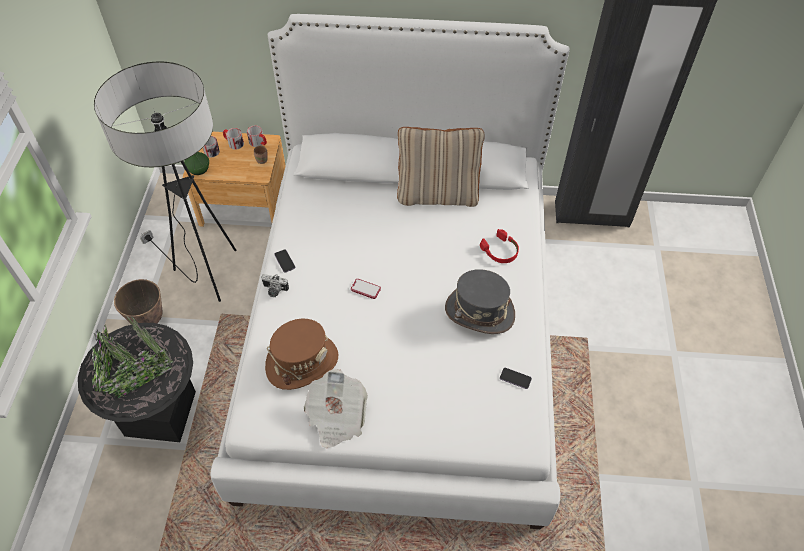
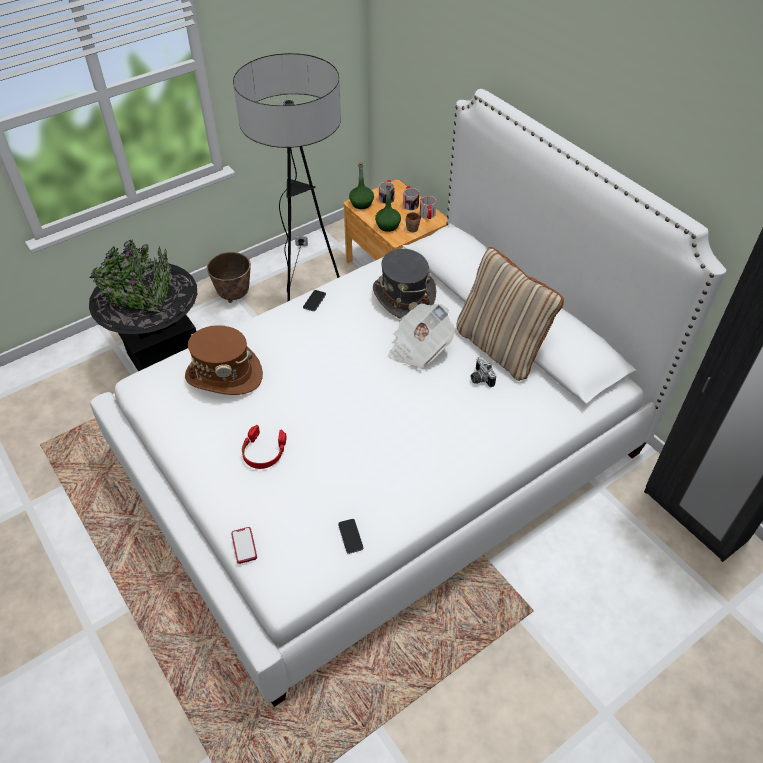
camera: 50 degrees right, 5 degrees down
(241, 170) = (388, 225): none -> green bottle
(274, 290) = (279, 314): camera -> camera (479, 378)
(336, 417) = (192, 432): newspaper -> newspaper (419, 348)
(365, 289) = (339, 367): phone -> phone (244, 546)
(479, 312) = (399, 461): grey hat -> grey hat (403, 297)
(500, 251) = (488, 433): red headphones -> red headphones (263, 452)

